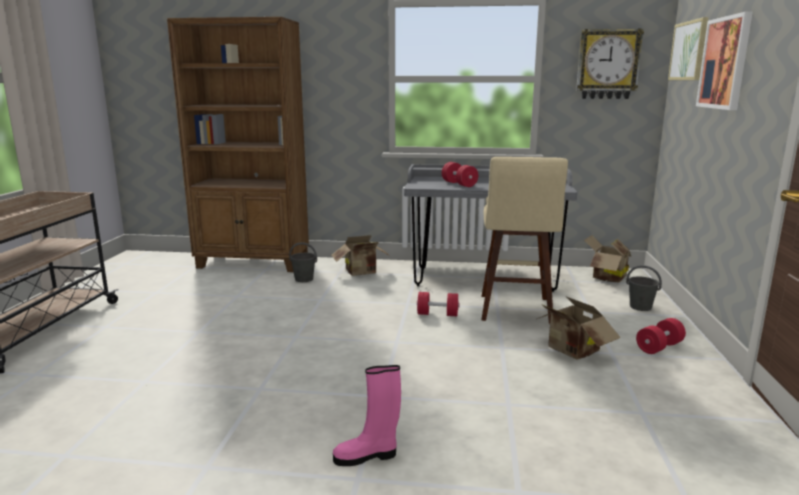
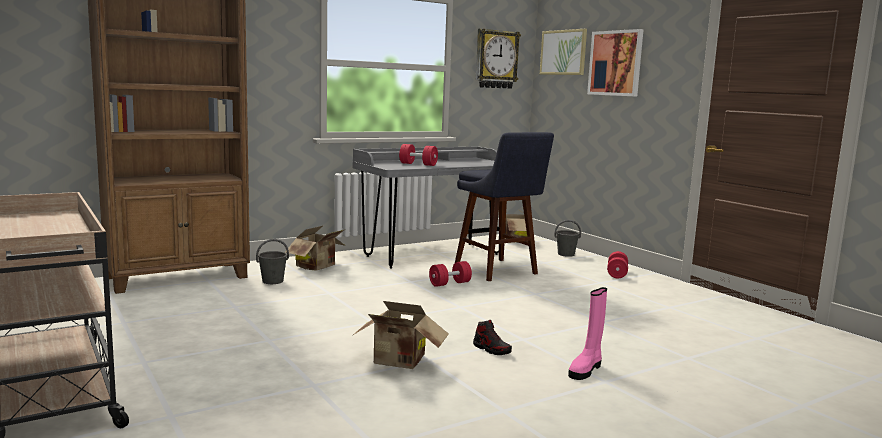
camera: 40 degrees left, 5 degrees down
(330, 397) = (492, 349): none -> shoe
(515, 311) = (498, 271): beige stool -> blue stool
(572, 351) = (578, 286): cardboard box -> cardboard box (399, 362)

